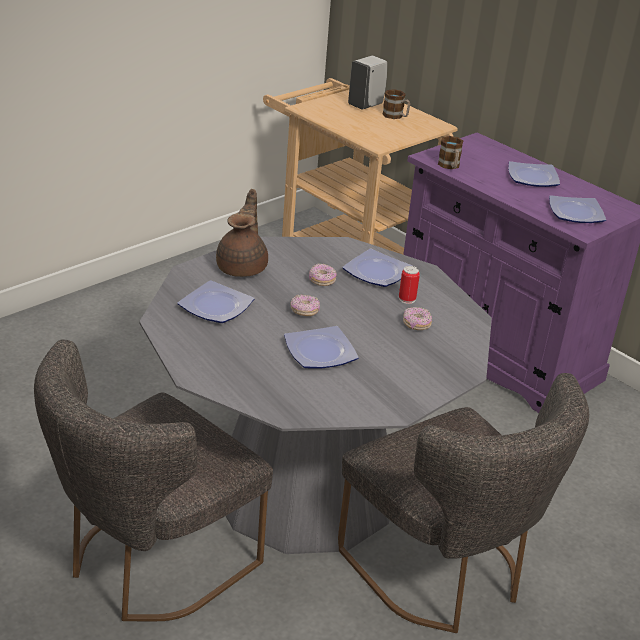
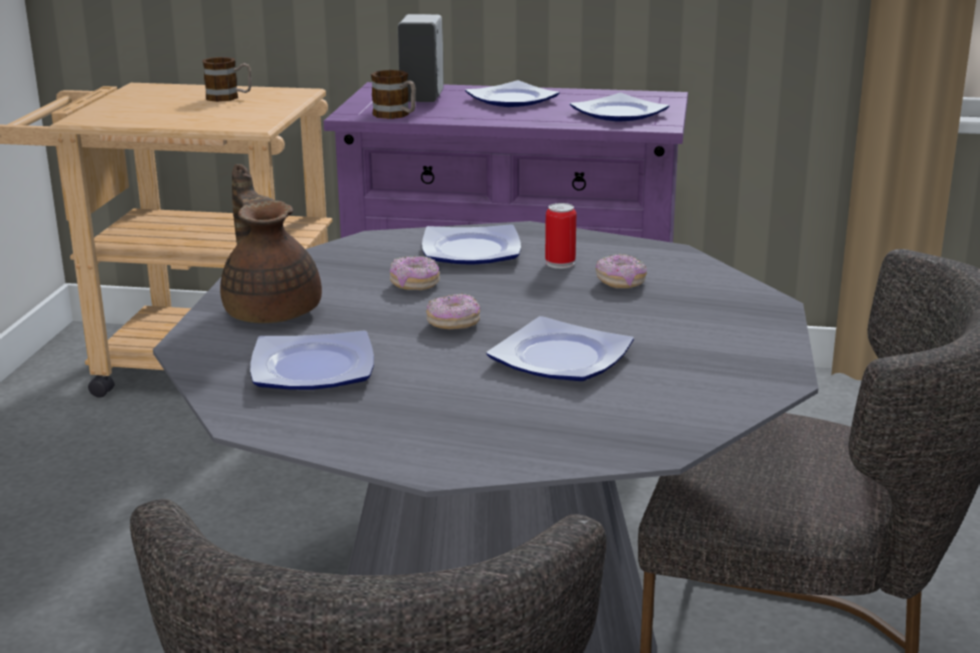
camera: 35 degrees left, 10 degrees down
(366, 105) = (169, 97): white soap dispenser -> white soap dispenser (422, 99)

